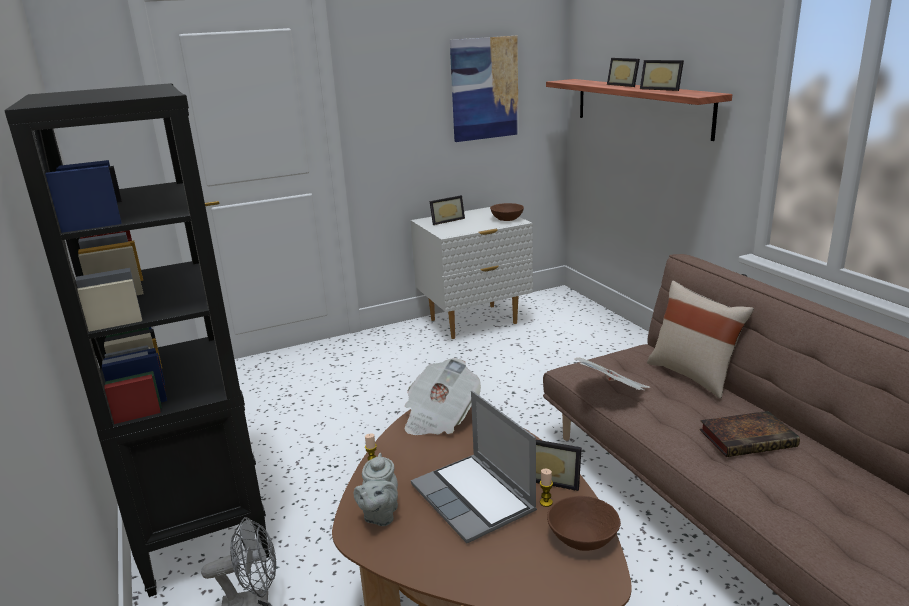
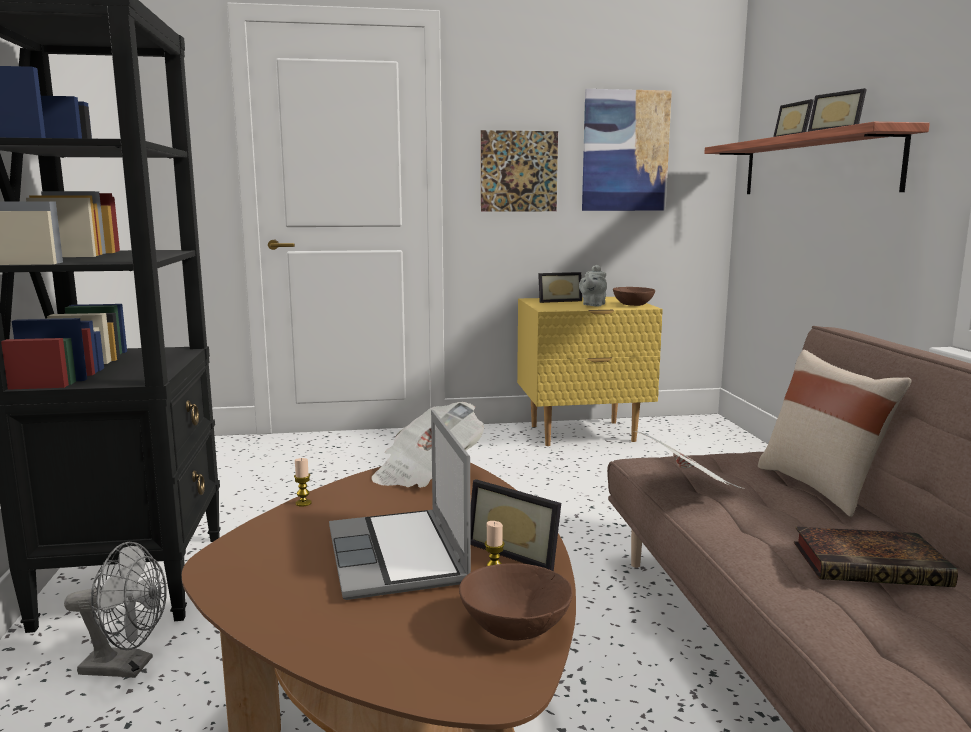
camera: 15 degrees right, 10 degrees down
(380, 515) = (263, 552): grey teapot -> grey teapot (593, 305)
(402, 115) = (519, 171): none -> picture
(474, 322) = (583, 434): white nightstand -> yellow nightstand

